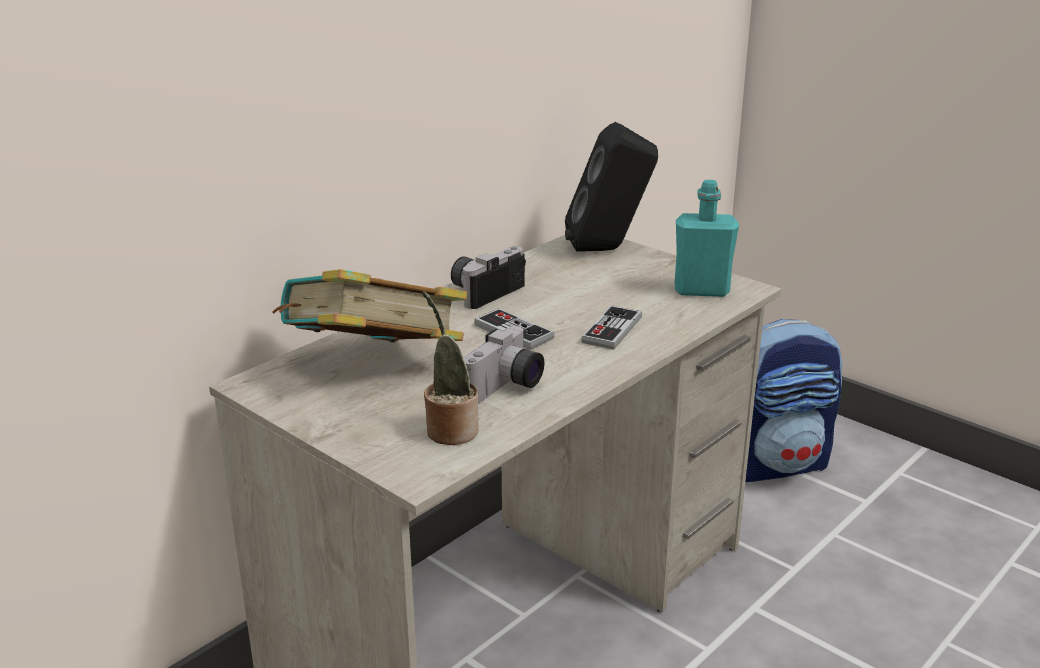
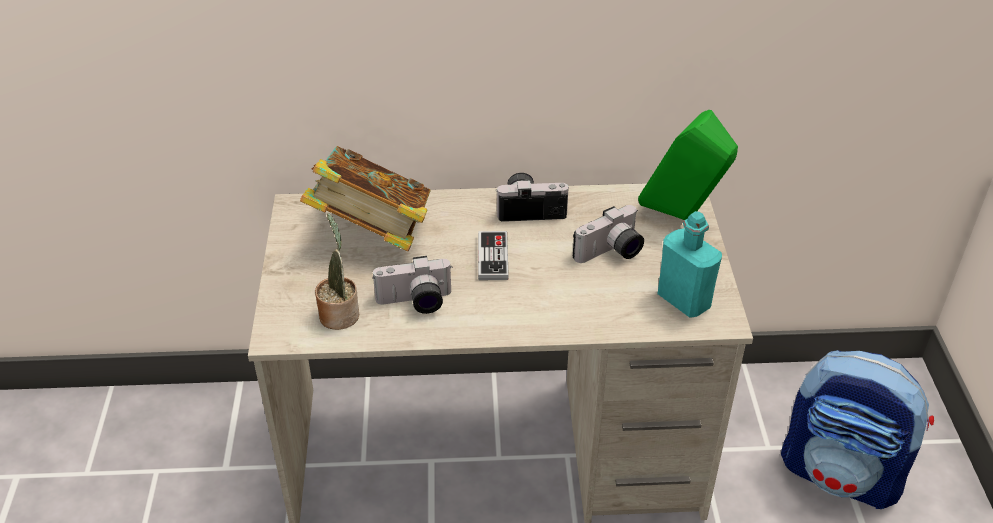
camera: 45 degrees right, 15 degrees up
(599, 289) = (611, 253): none -> camera
(609, 249) = (682, 217): black speaker -> green speaker
(612, 330) = (557, 297): game controller -> none

